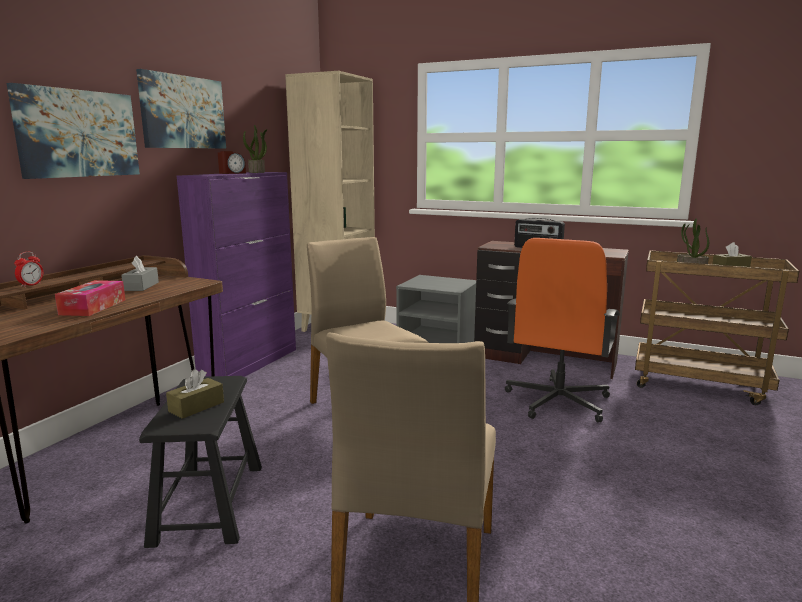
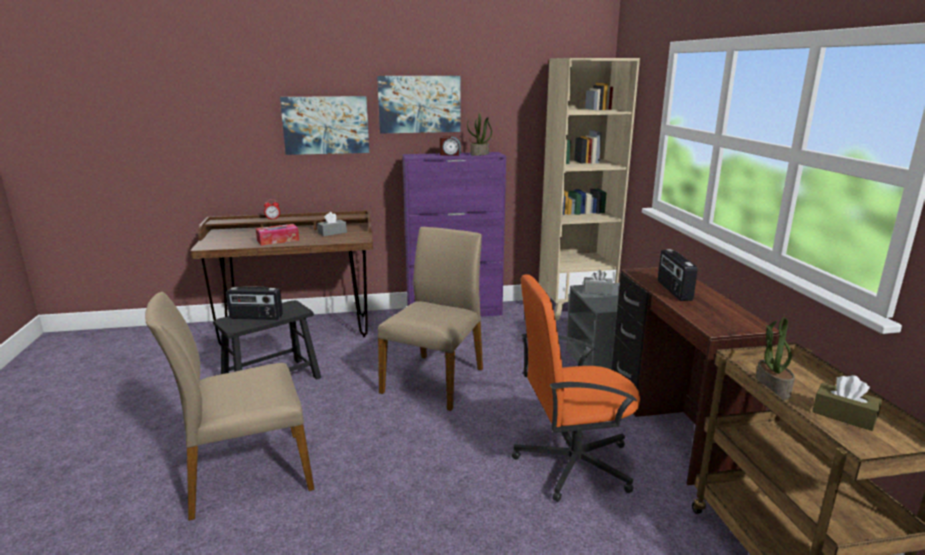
camera: 55 degrees right, 5 degrees up
(196, 407) = (256, 317): brown tissue box -> radio
(422, 283) = (597, 291): none -> grey tissue box

